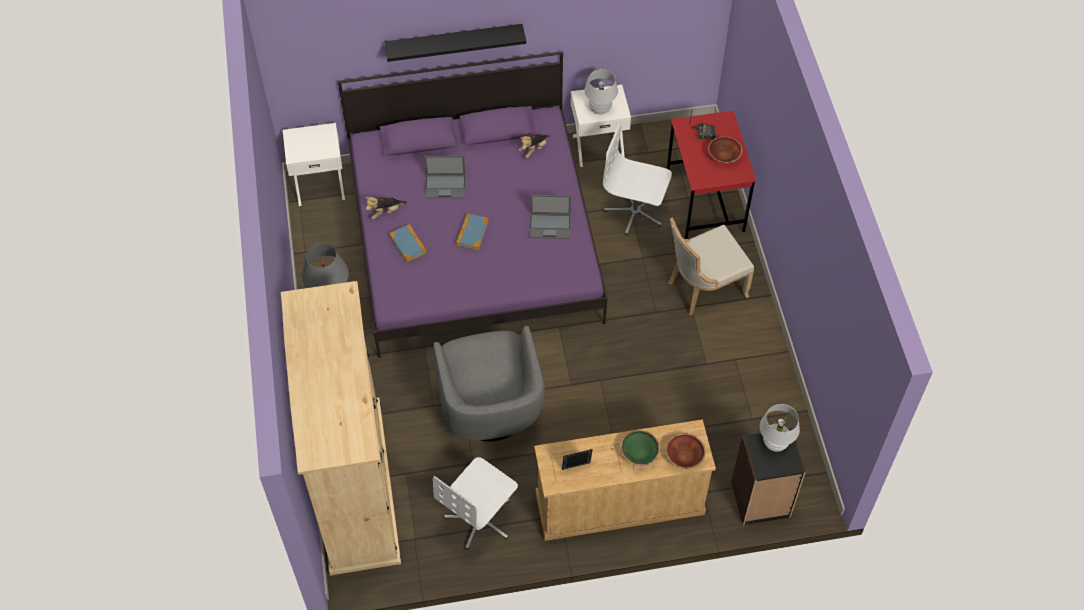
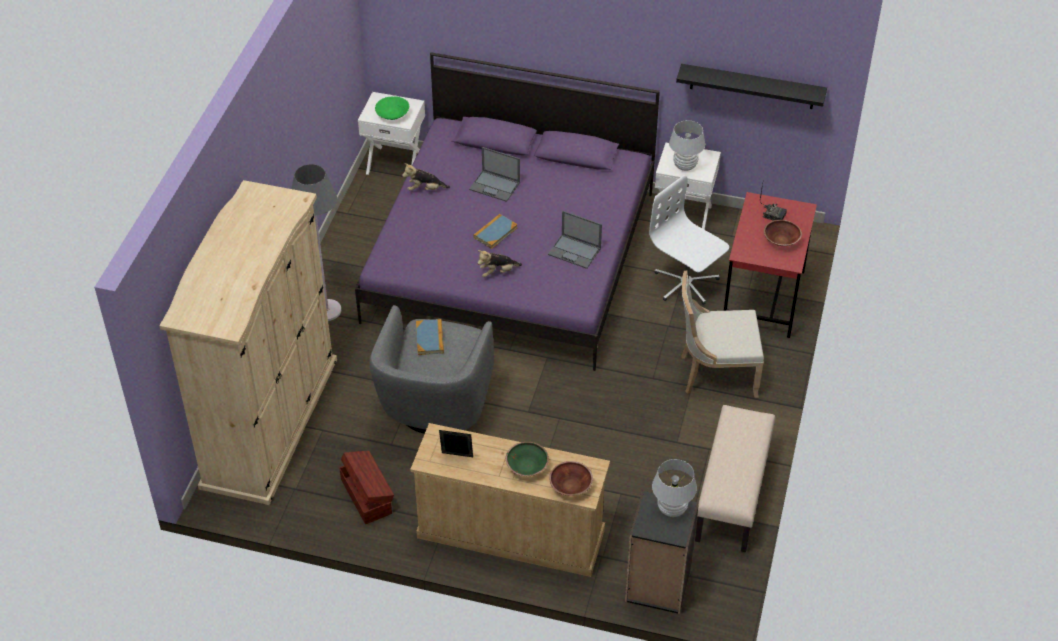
camera: 25 degrees right, 10 degrees down
(315, 147) = (392, 115): none -> green bowl
(408, 244) = (428, 222): book -> book (430, 338)
(454, 42) = (549, 44): black shelf -> black shelf (752, 86)
(480, 519) = (367, 495): white office chair -> brown storage box
(534, 149) = (600, 182): plush toy -> plush toy (498, 272)
(775, 394) = (733, 495): none -> beige bench

